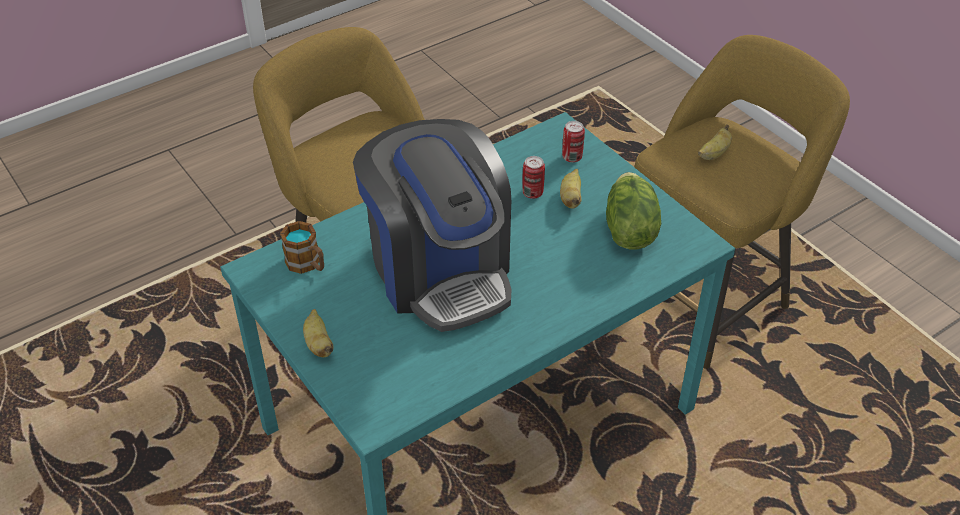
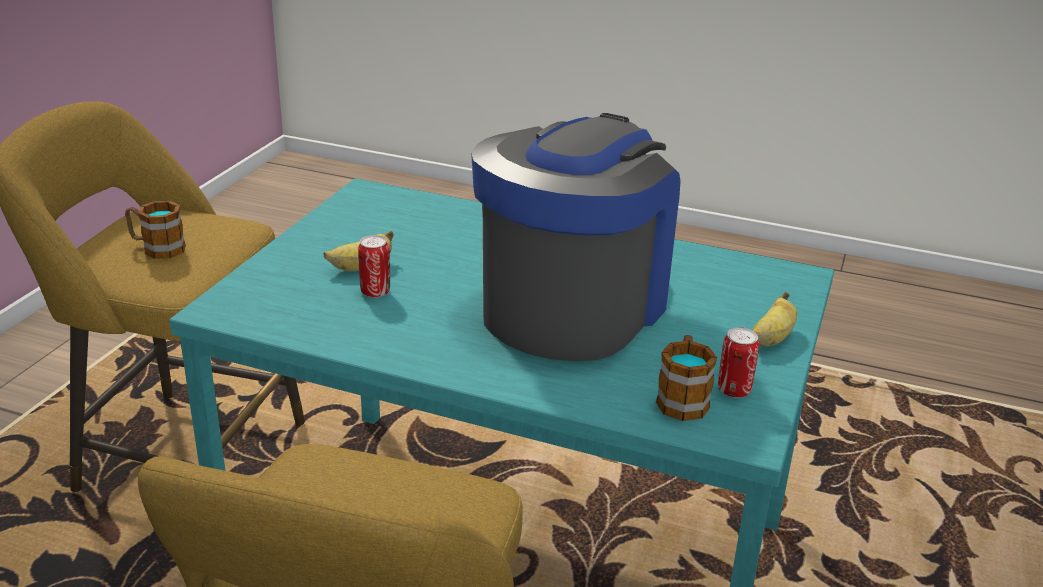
camera: 125 degrees left, 15 degrees down
(572, 157) = (277, 286): can -> can (733, 390)
(628, 230) = (383, 226): lettuce -> none
(714, 154) = (157, 248): banana -> mug

